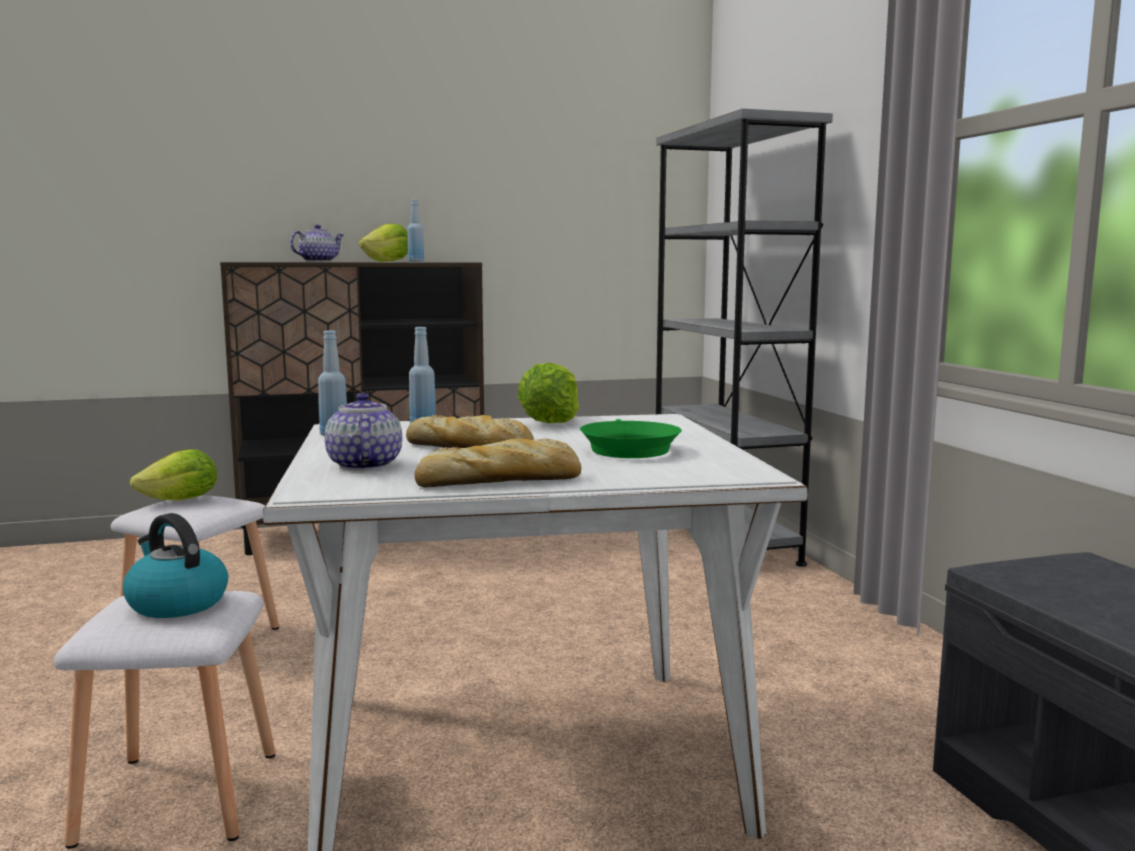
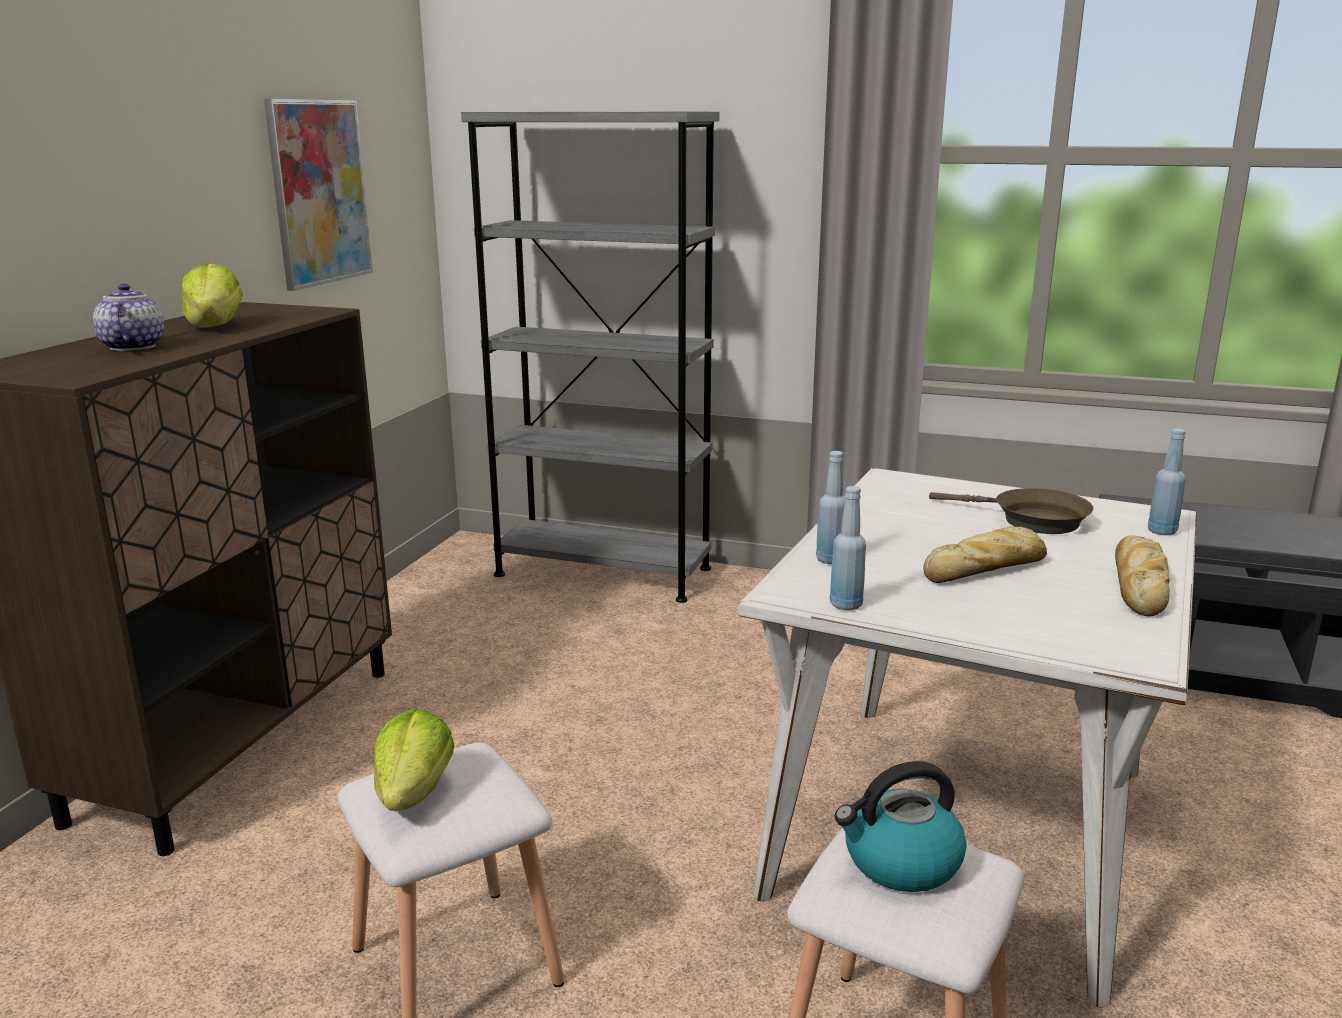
camera: 55 degrees left, 10 degrees up
(363, 465) = (1033, 620): teapot -> none
(416, 262) = (274, 321): blue bottle -> blue bottle (1161, 531)
(550, 422) = (873, 514): lettuce -> none
(560, 200) = (319, 192): none -> picture
(628, 448) = (1031, 520): green frying pan -> brown frying pan

